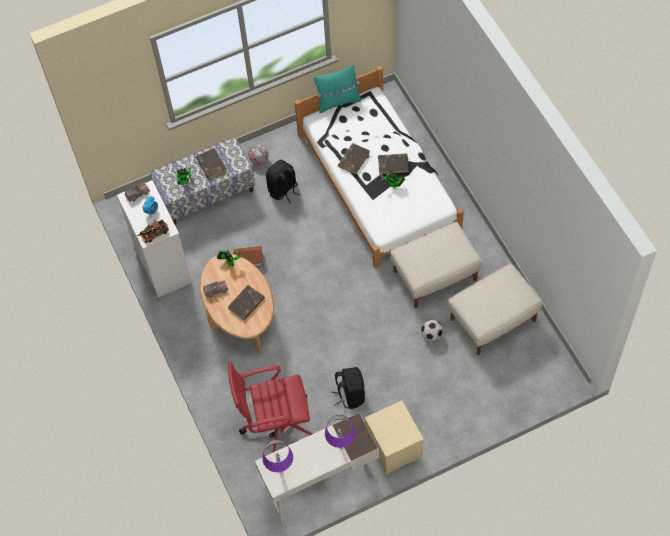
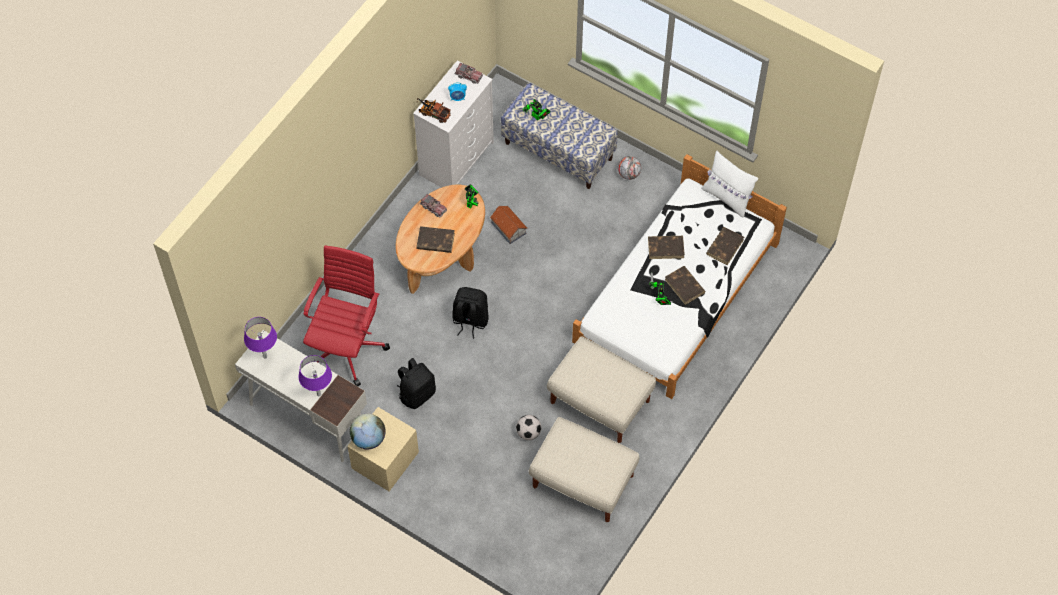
camera: 55 degrees right, 0 degrees up
(211, 165) = (571, 128): brown book -> brown book (725, 246)
(276, 424) = (347, 346): red office chair -> red office chair turned 60 degrees clockwise
(283, 190) = (608, 214): black backpack -> black backpack (470, 320)
(338, 101) = (727, 197): turquoise pillow -> white pillow
(389, 438) = (368, 439): none -> globe

